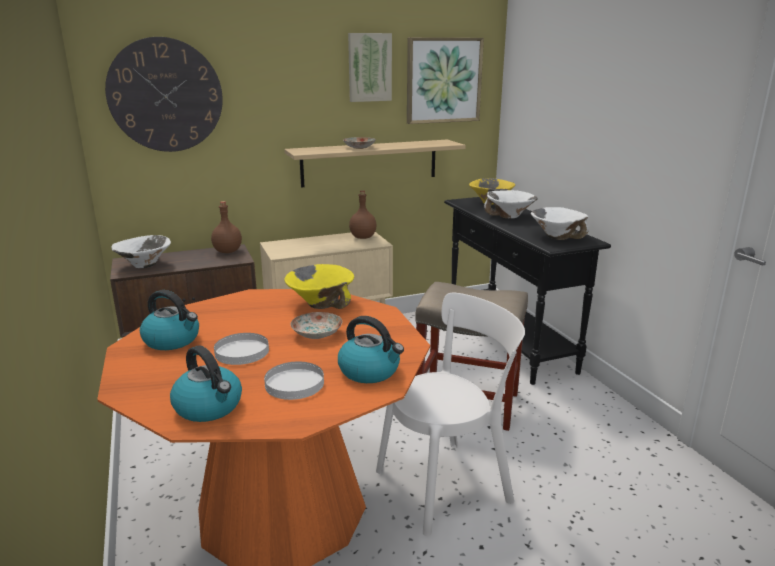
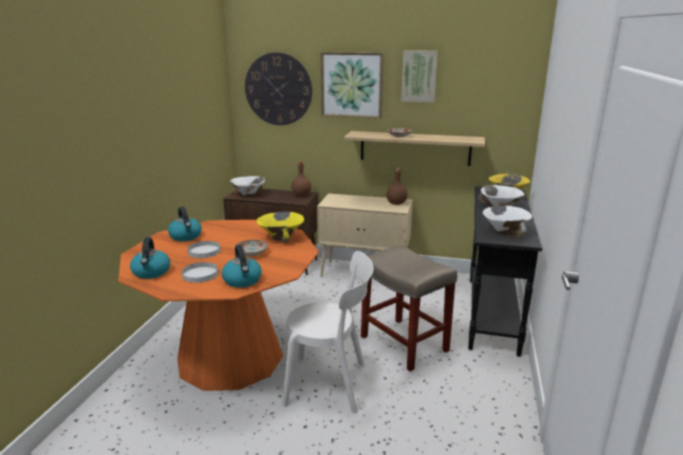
camera: 35 degrees right, 0 degrees up
(443, 80) = (483, 89): picture -> picture (352, 85)

